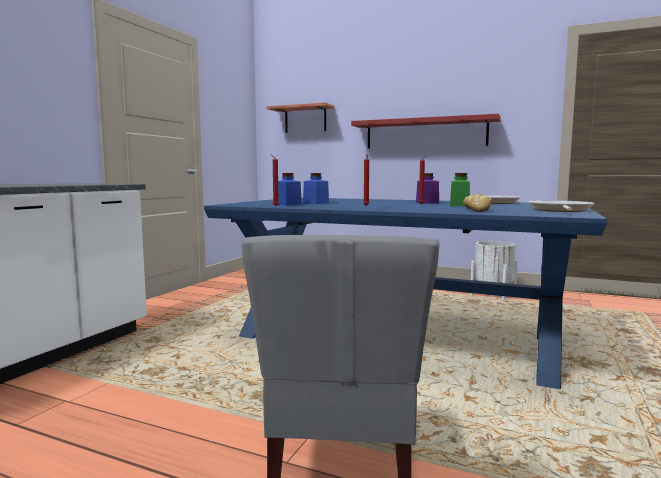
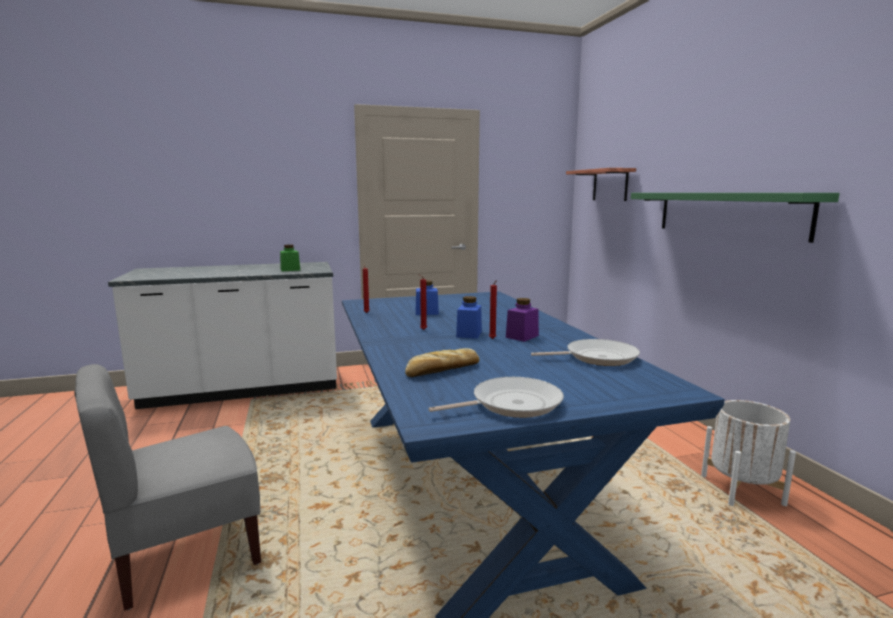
camera: 50 degrees right, 5 degrees up
(288, 204) = (392, 311): blue jar -> blue jar (469, 334)
(425, 133) = (727, 213): red shelf -> green shelf
(459, 205) = (505, 353): green jar -> green jar (290, 270)

